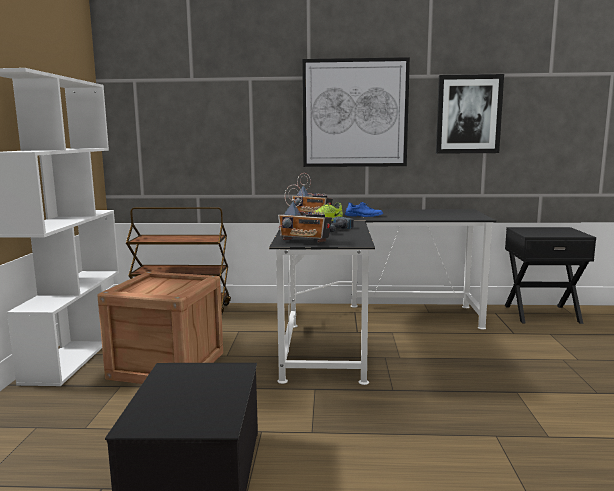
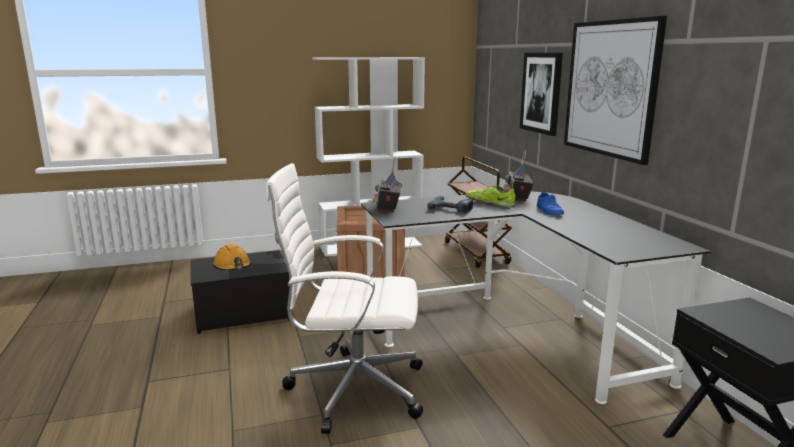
camera: 70 degrees right, 5 degrees up
(194, 399) = (232, 266): none -> orange hard hat
(448, 413) = (352, 389): none -> white office chair
(468, 114) = (726, 102): picture -> picture (541, 93)

